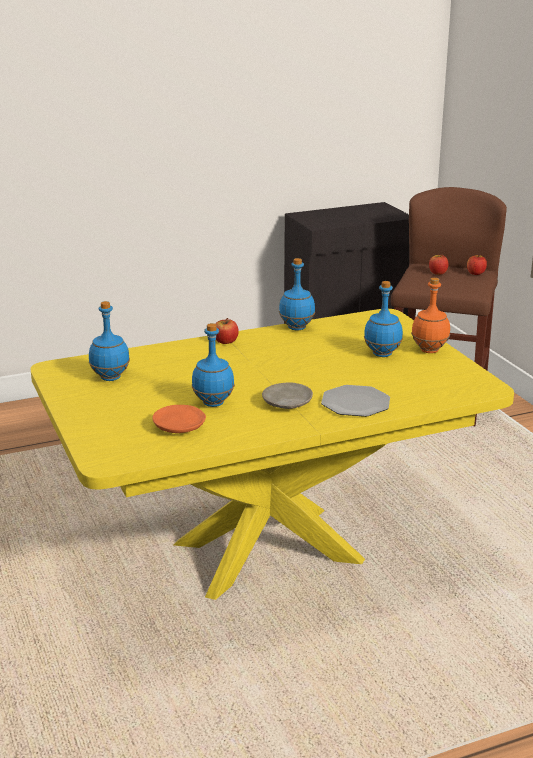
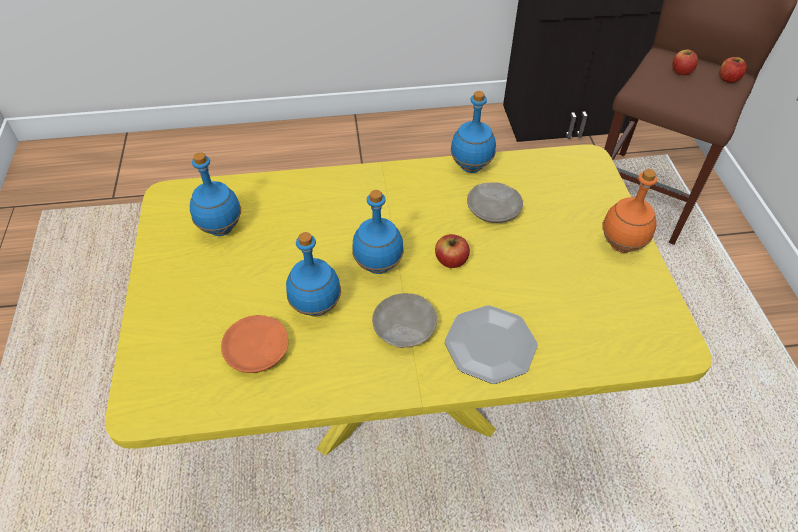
camera: 15 degrees right, 25 degrees up
(225, 341) = (378, 180): apple -> apple (451, 260)
(325, 345) = (494, 209): none -> beige plate
(382, 354) = (558, 241): blue bottle -> blue bottle (378, 265)

